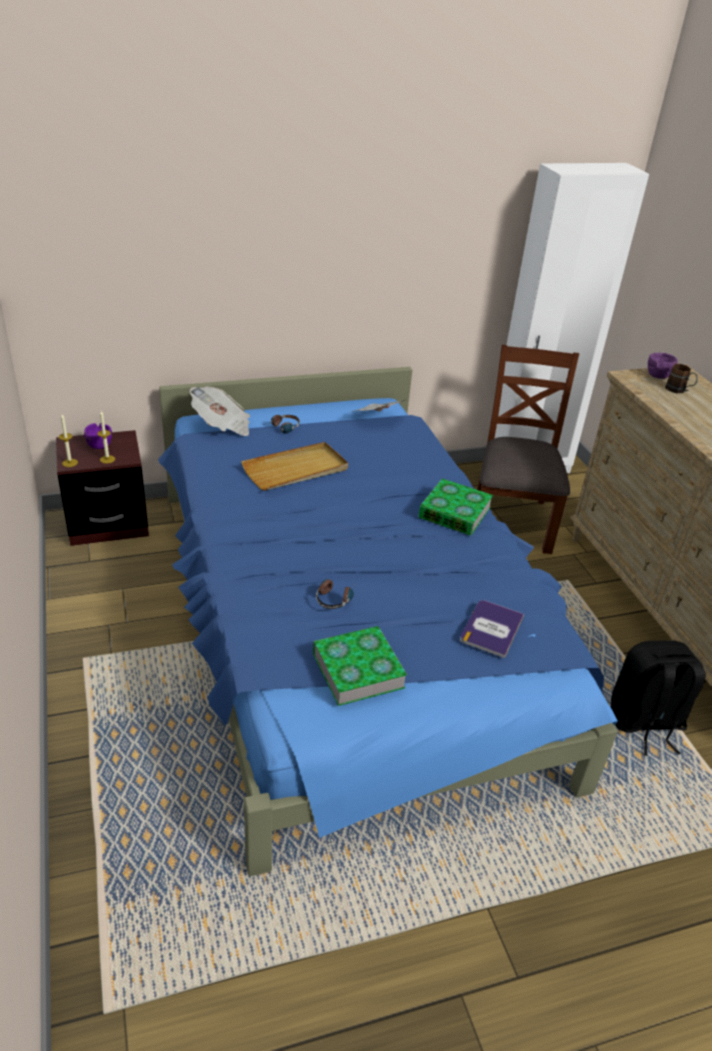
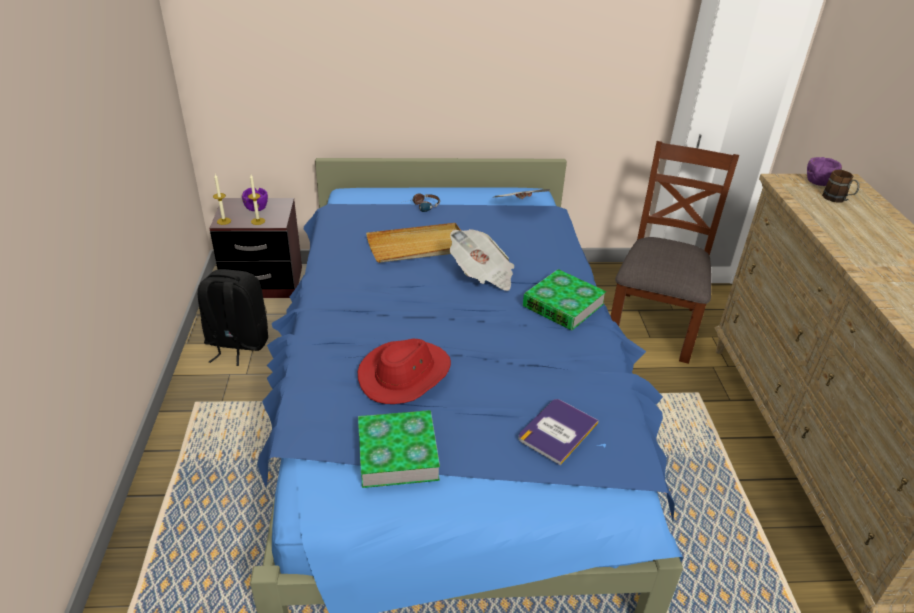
camera: 15 degrees right, 0 degrees up
(222, 426) = (366, 199): newspaper -> newspaper (482, 275)
(335, 596) = (405, 374): headphones -> red hat
(644, 723) = (742, 561): black backpack -> black backpack (236, 344)

